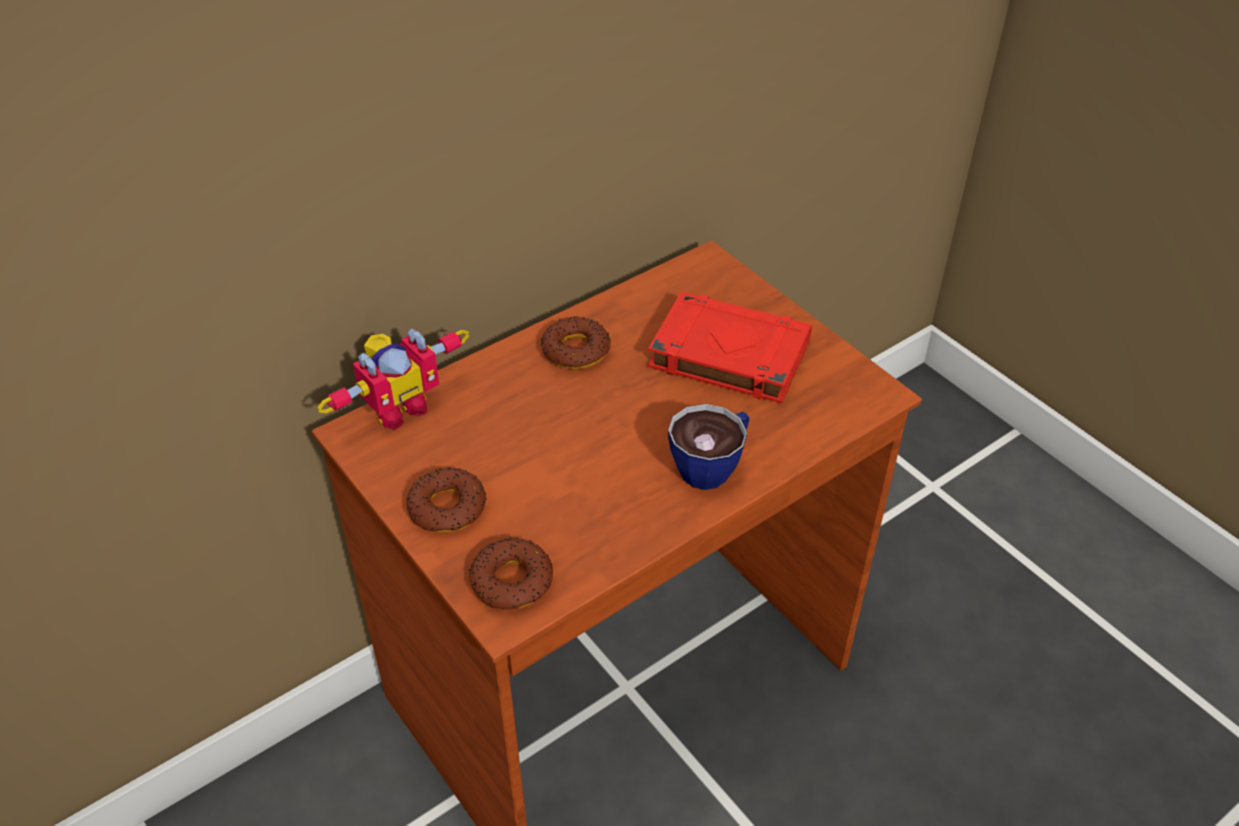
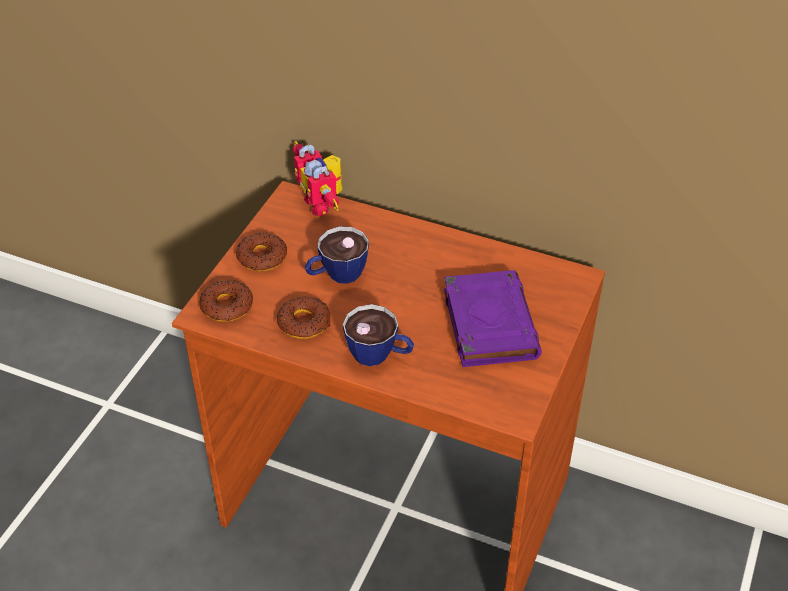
camera: 60 degrees right, 0 degrees up
(398, 408) = (323, 203): toy robot -> toy robot turned 45 degrees clockwise
(543, 448) = (336, 275): none -> cup
(576, 350) = (432, 252): donut -> donut (304, 323)
(727, 354) = (489, 323): red book -> purple book

